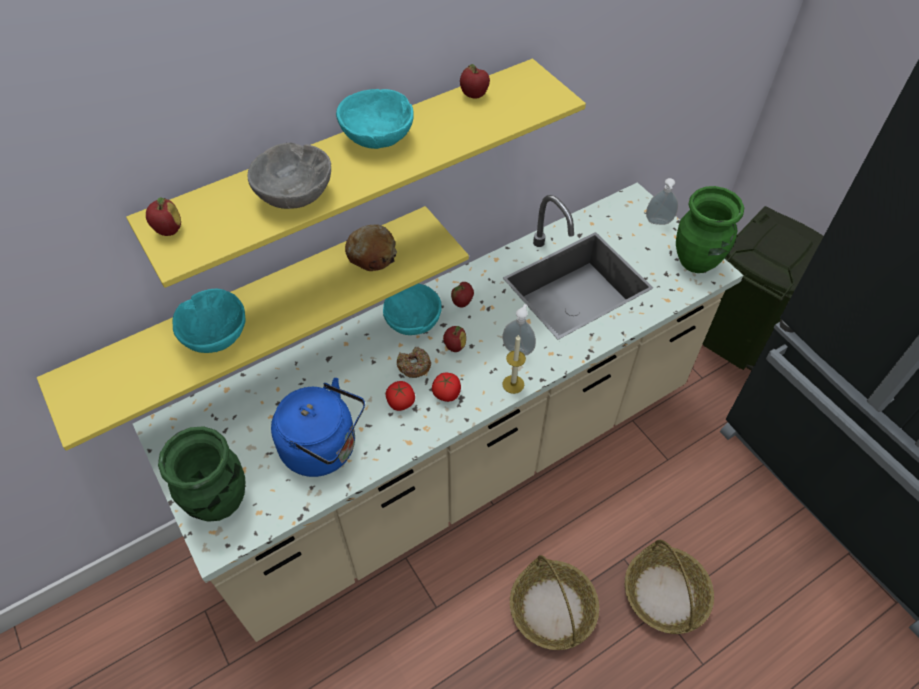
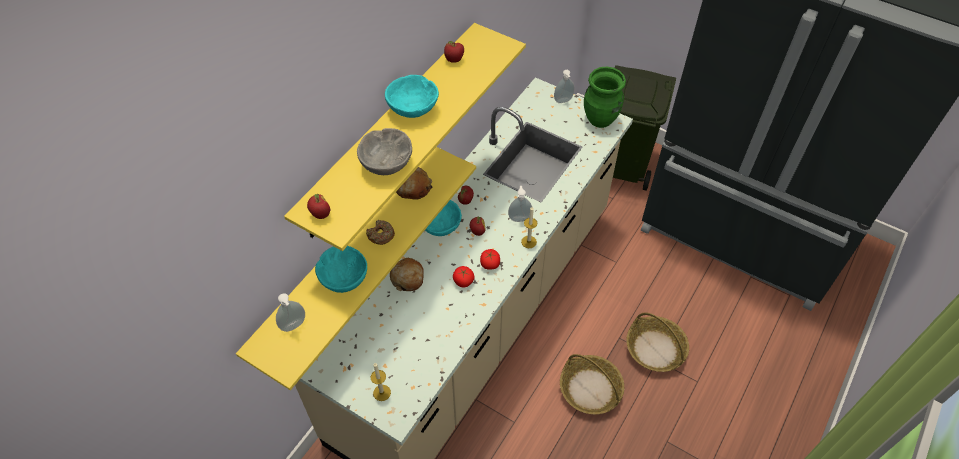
camera: 25 degrees left, 0 degrees up
(121, 372) = (294, 326): none -> soap dispenser
(219, 502) = (382, 392): green vase -> candle
(324, 448) = (431, 330): blue kettle -> none
(336, 371) = (407, 278): none -> bread
(414, 366) = (458, 255): donut -> donut (381, 235)

